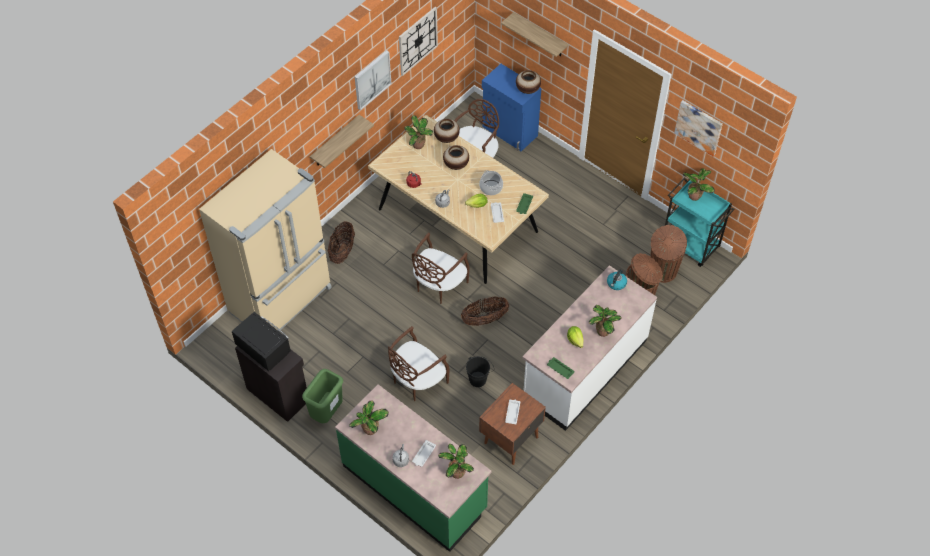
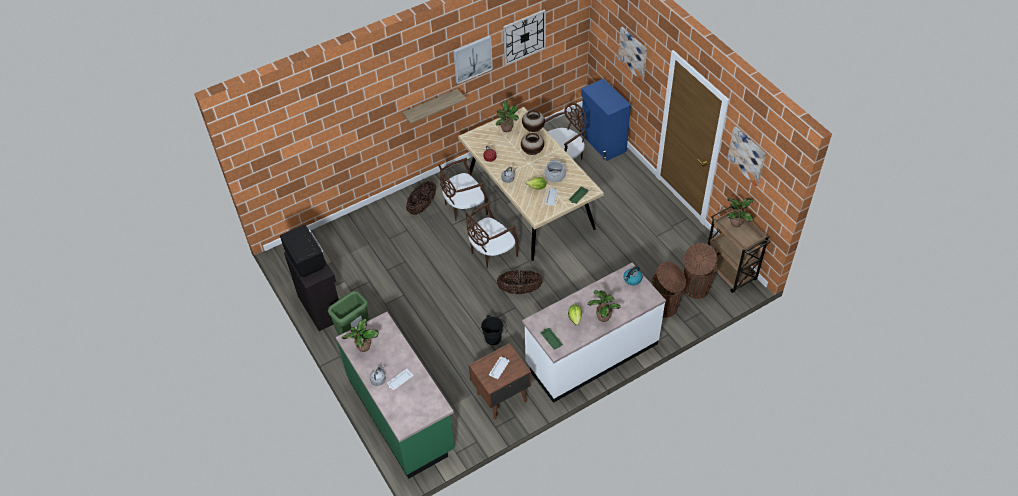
camera: 20 degrees right, 5 degrees down
(282, 300) = (357, 234): beige fridge -> none
(417, 380) = (441, 326): brown chair -> brown chair (464, 207)
(456, 472) = (422, 403): potted plant -> none
(527, 89) = (618, 103): vase -> none
(540, 35) = (633, 53): shelf -> picture
(690, 245) = (730, 272): turquoise cart -> brown cart

